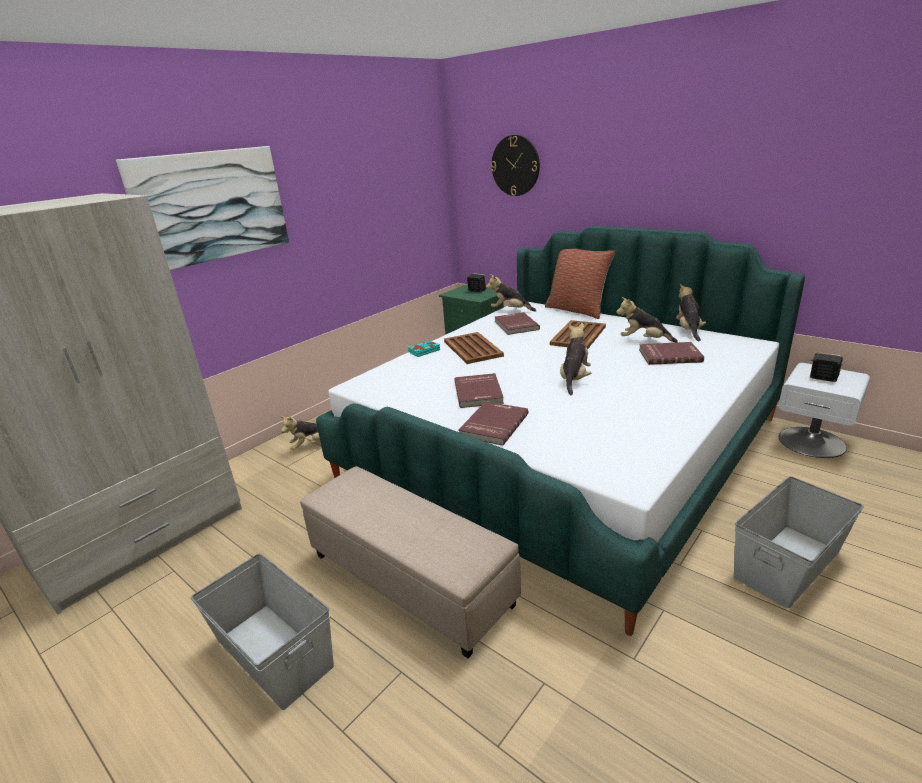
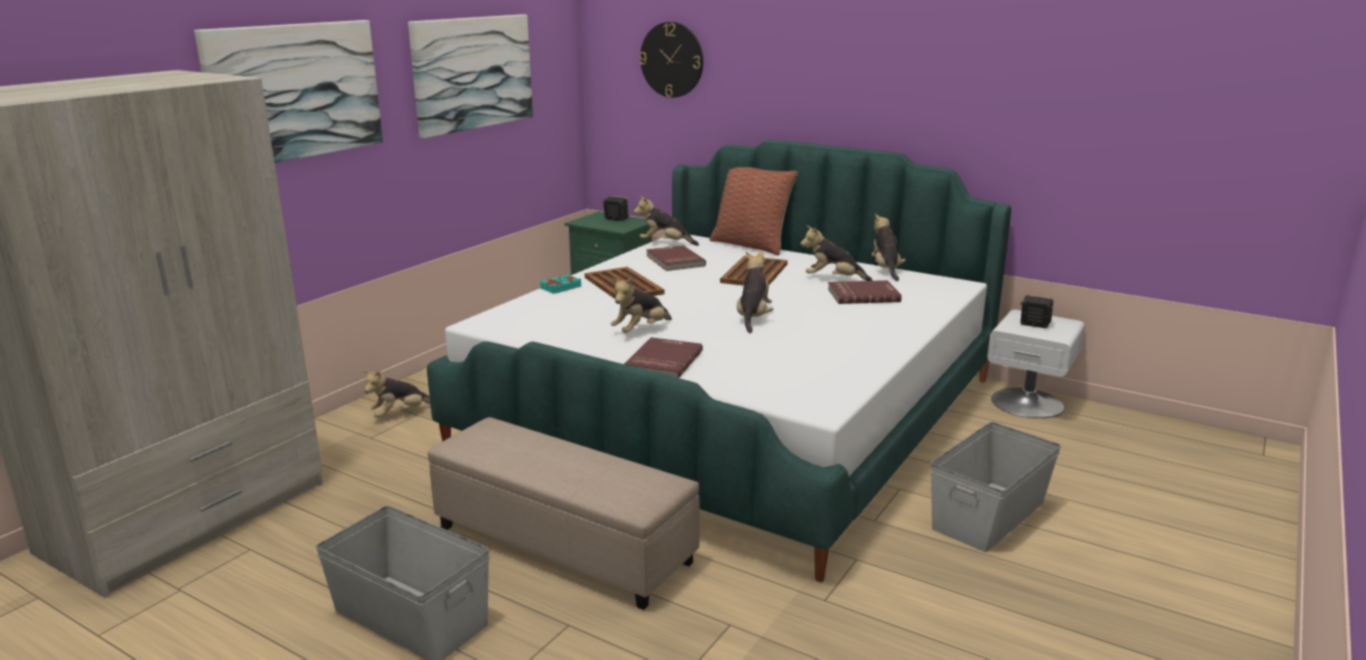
camera: 10 degrees left, 5 degrees down
(361, 185) = (473, 73): none -> picture
(479, 392) = (641, 331): red book -> plush toy

